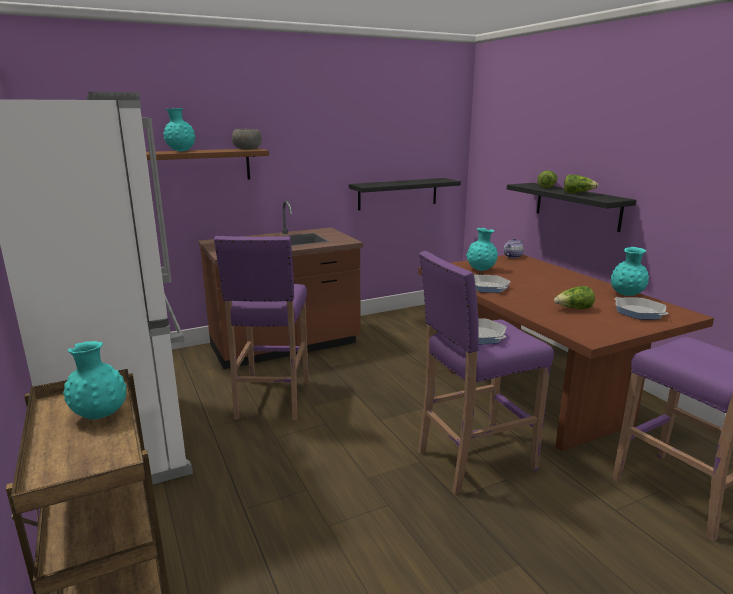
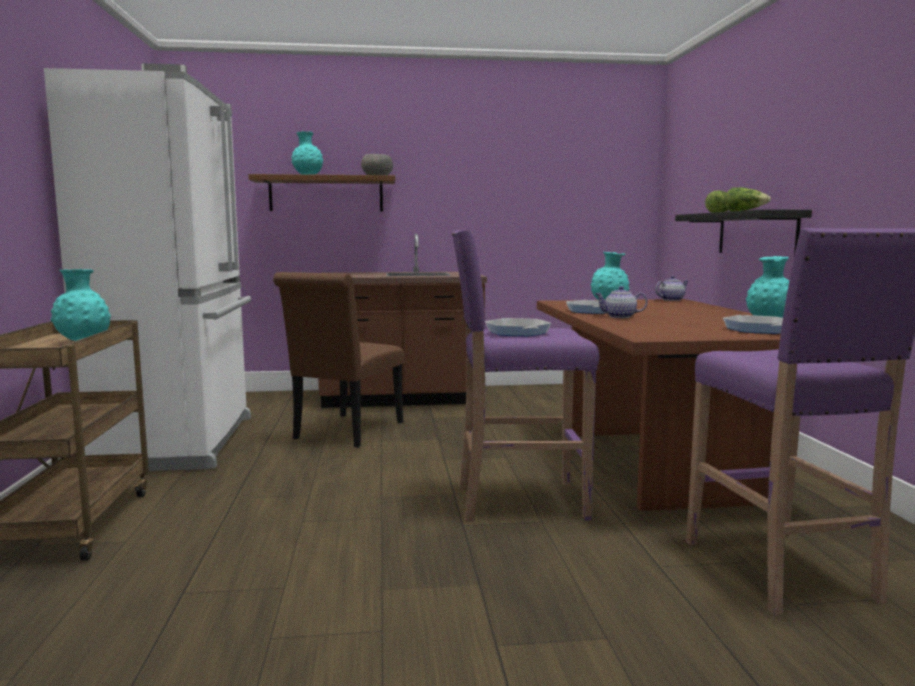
camera: 20 degrees right, 10 degrees down
(272, 400) = (345, 433): purple stool -> brown chair
(398, 194) = (562, 239): black shelf -> none
(522, 297) = (620, 316): none -> teapot
(573, 309) = (671, 324): lettuce -> none

